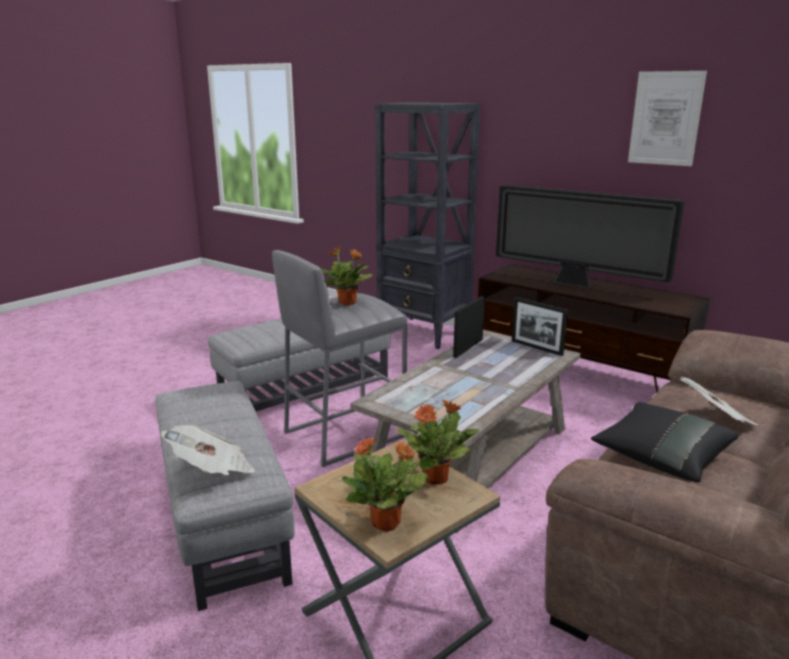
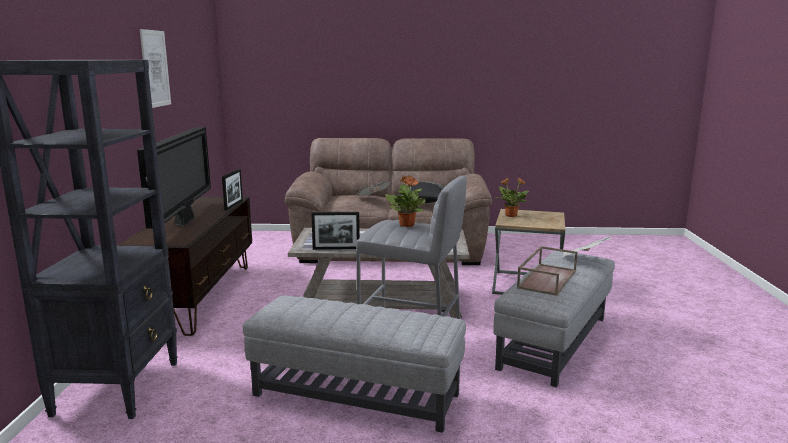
camera: 125 degrees left, 5 degrees down
(215, 410) = (546, 279): none -> brown tray
(387, 523) = (549, 215): potted plant -> none
(537, 348) = (309, 235): picture frame -> picture frame (233, 205)

